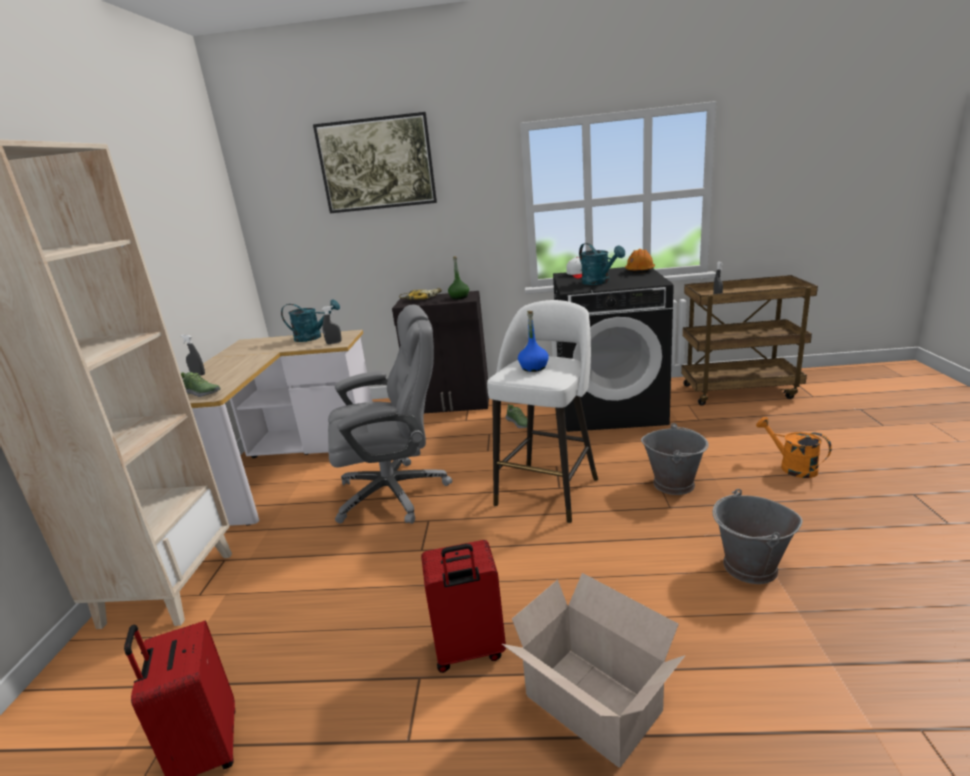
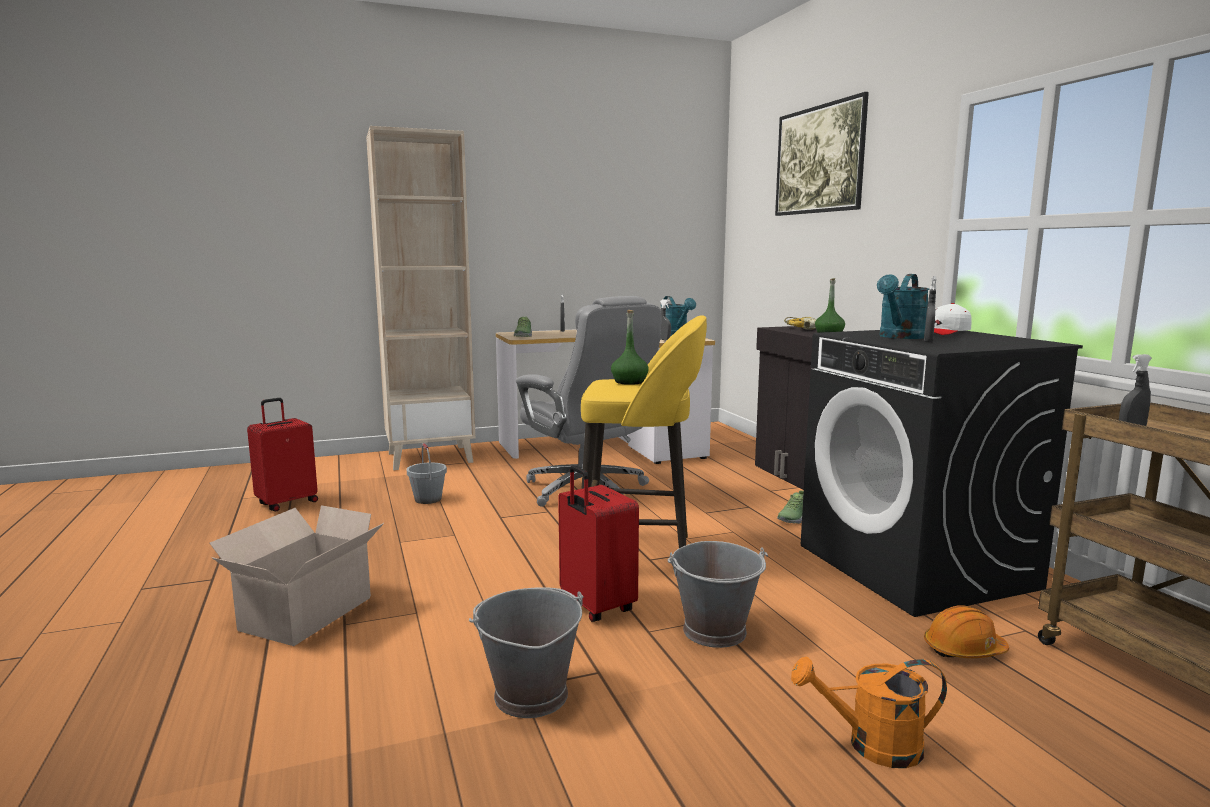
camera: 65 degrees right, 10 degrees down
(325, 598) = (427, 499): none -> grey bucket
(469, 651) = (370, 557): red suitcase -> red suitcase (595, 606)
(533, 368) = (629, 382): blue bottle -> green bottle
(548, 490) = (640, 554): white stool -> yellow stool
(622, 280) = (928, 341): none -> grey spray bottle
(639, 270) = (1019, 343): orange hard hat -> orange hard hat (963, 650)
(792, 467) = (872, 745): orange watering can -> orange watering can turned 120 degrees counterclockwise

